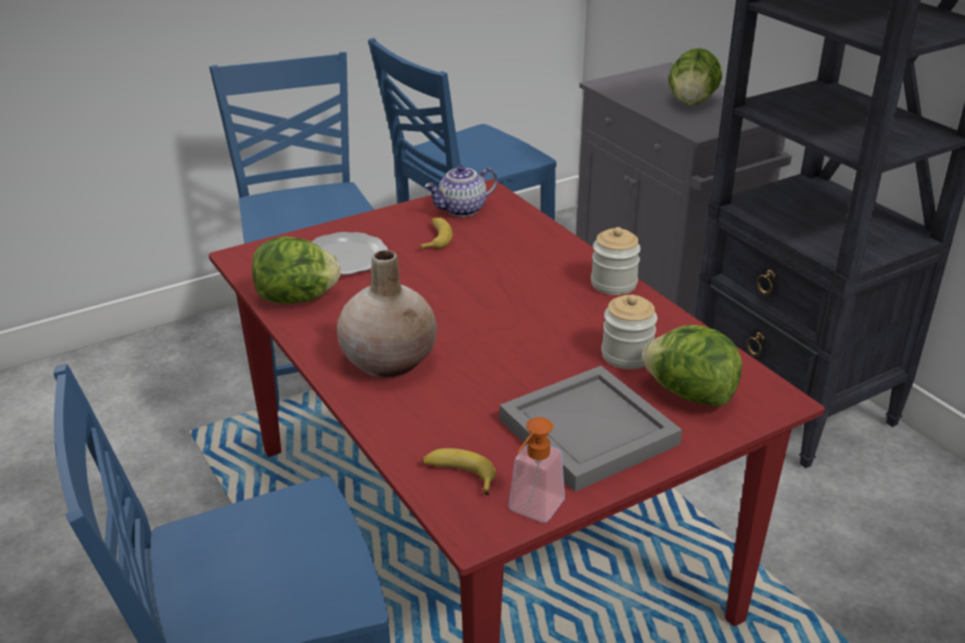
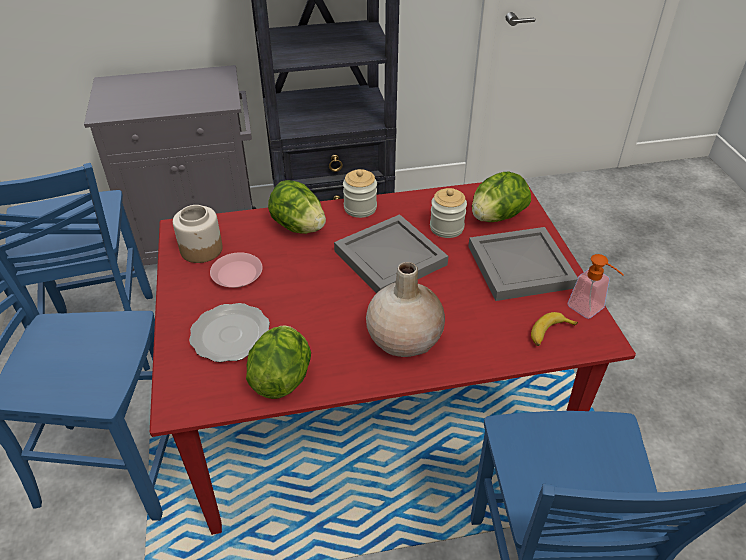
camera: 70 degrees left, 10 degrees up
(435, 238) = (237, 274): banana -> pink plate
(462, 210) = (202, 249): teapot -> jar
(528, 324) = (390, 259): none -> grey tray
(692, 102) = (175, 90): lettuce -> lettuce (298, 227)

